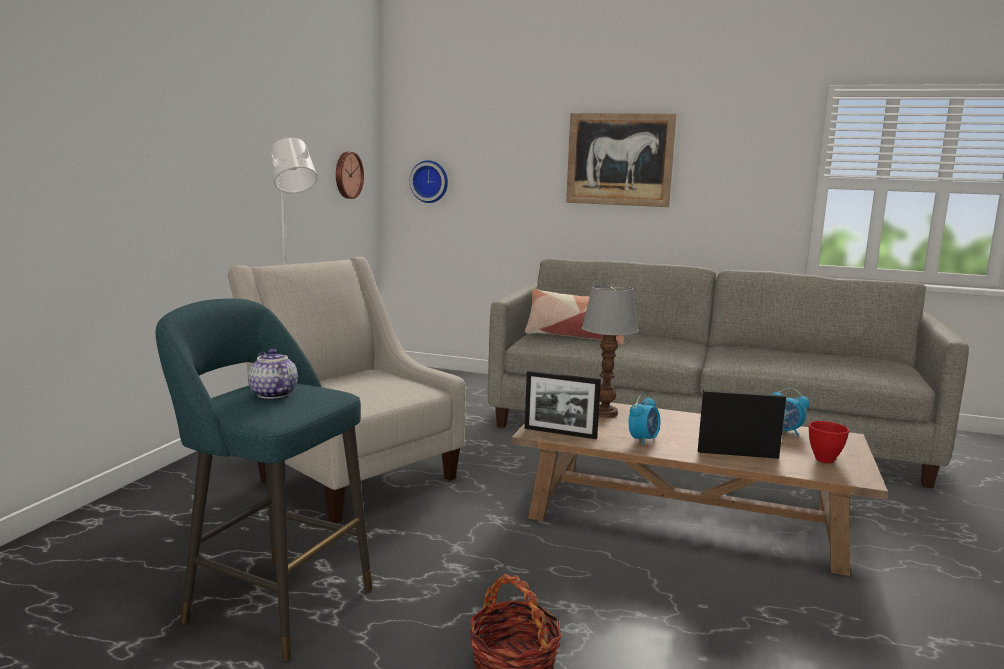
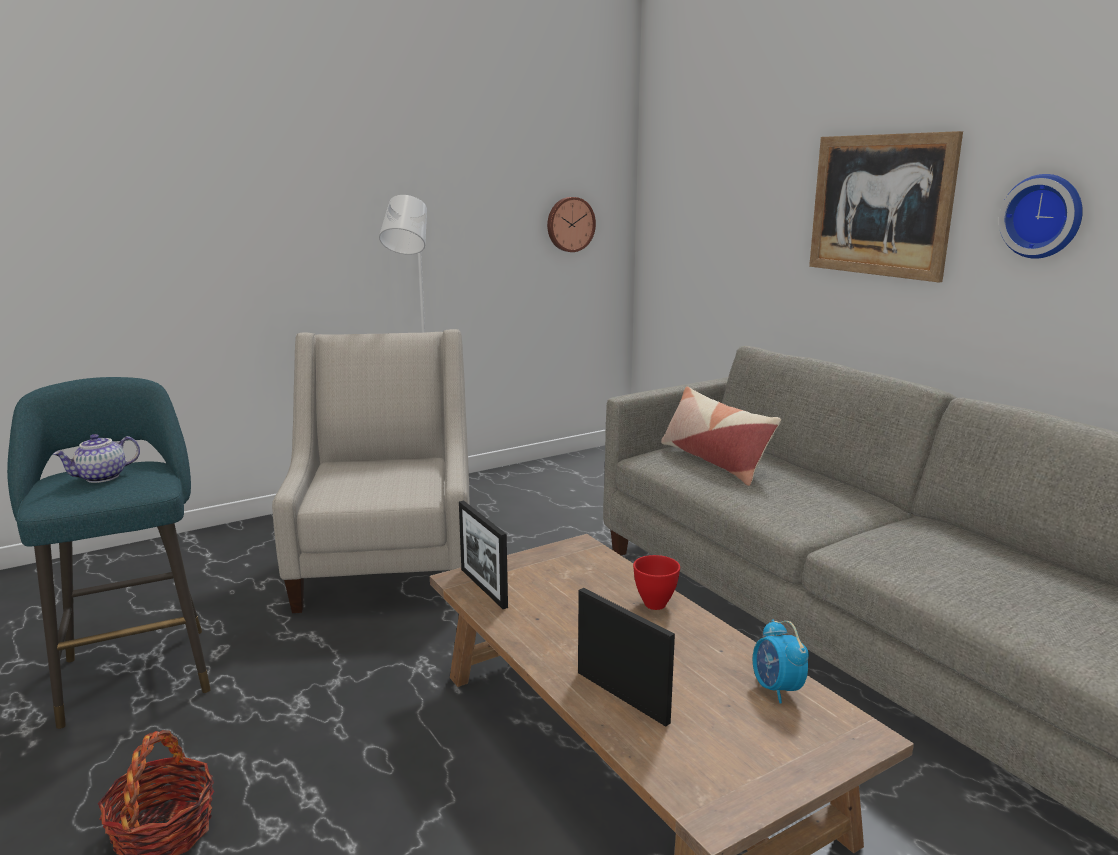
camera: 40 degrees right, 5 degrees up
(272, 394) = (102, 478): teapot -> teapot turned 135 degrees counterclockwise
(430, 181) = (676, 231): wall clock -> wall clock (1043, 216)
(604, 413) = (590, 577): table lamp -> none
(643, 440) = (552, 630): alarm clock -> none
(825, 460) = (731, 759): red bowl -> red bowl (655, 605)

